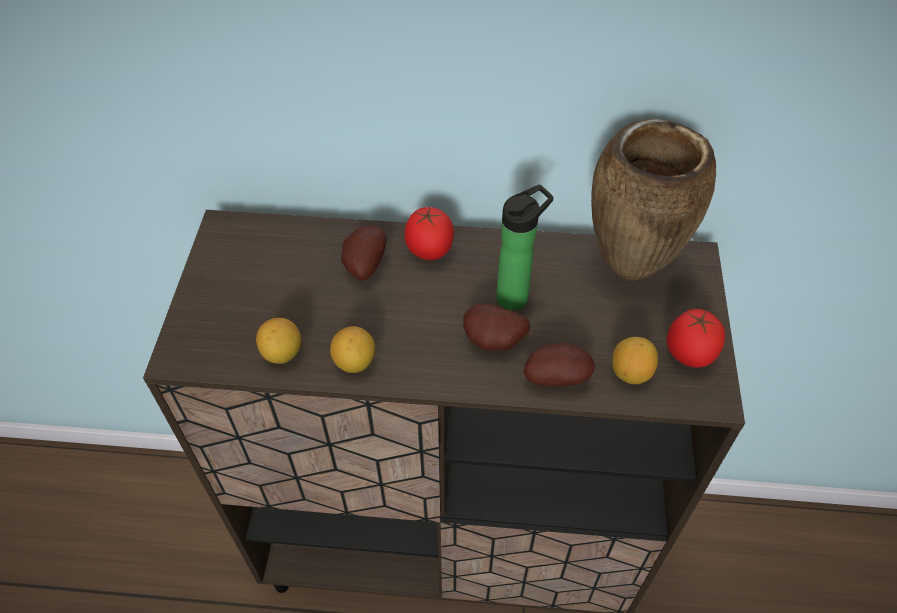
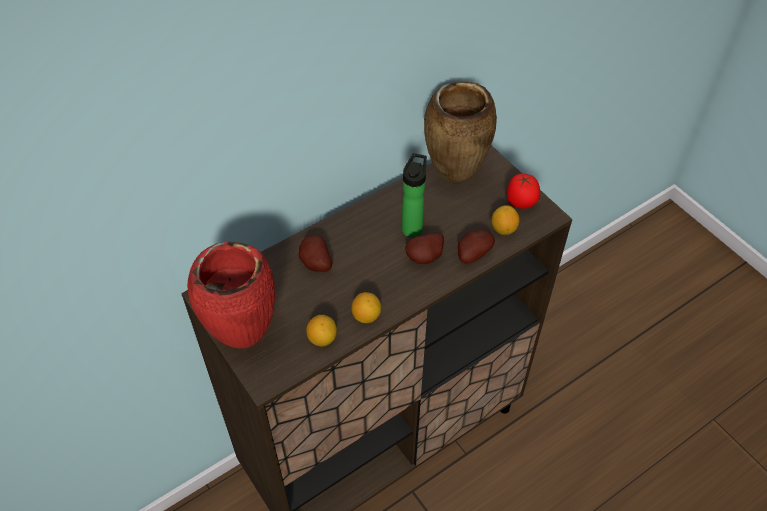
camera: 40 degrees left, 0 degrees up
(210, 295) = (244, 337): none -> red vase
(429, 251) = (343, 232): tomato -> none

